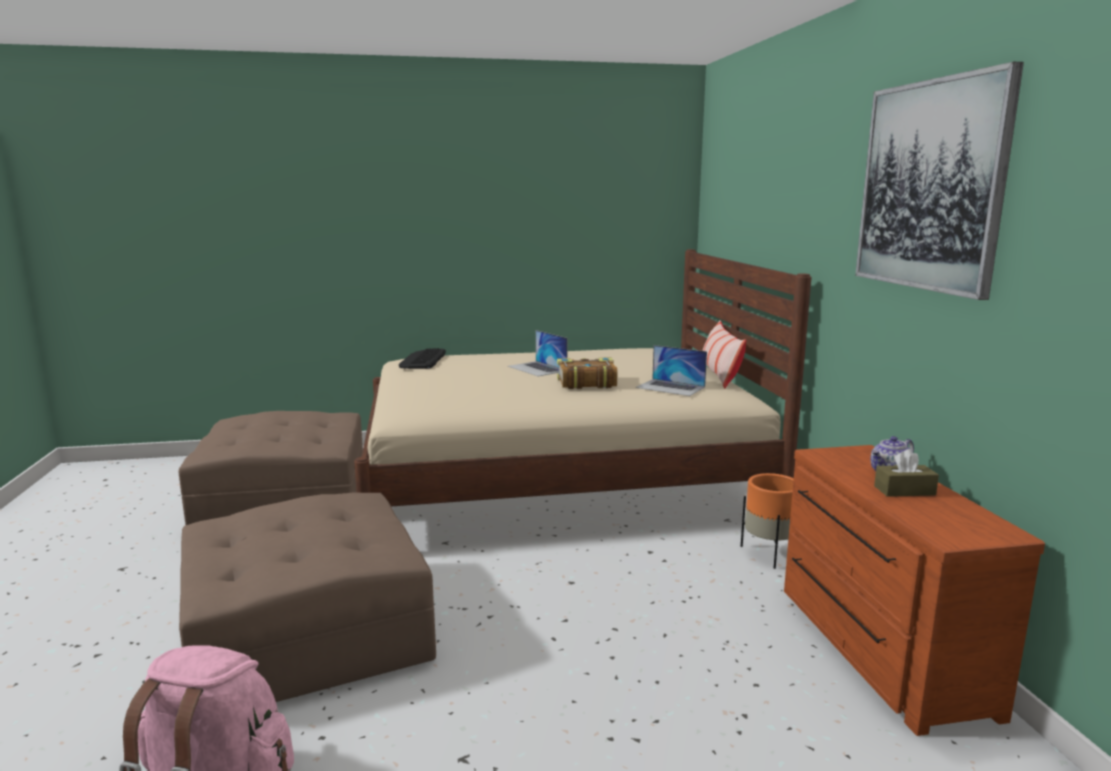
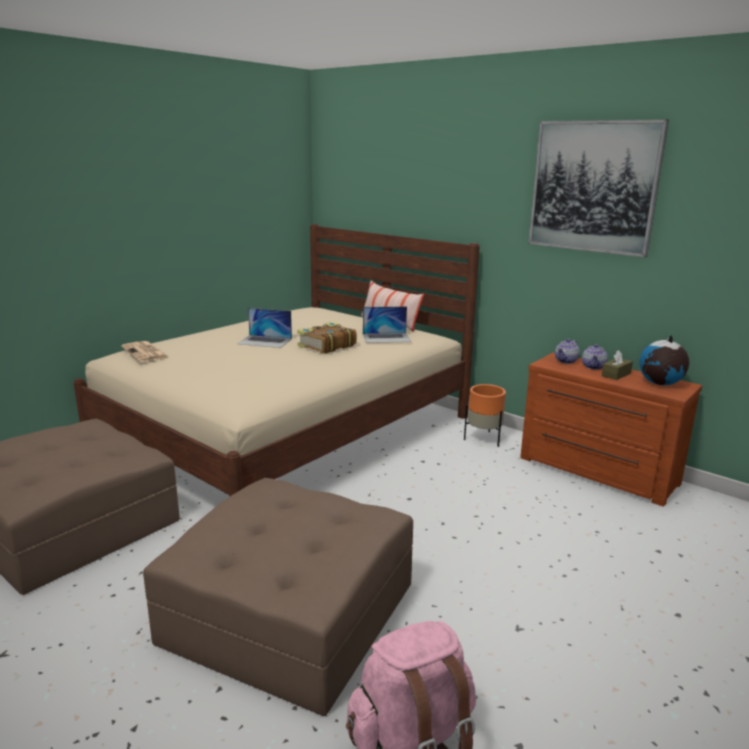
camera: 40 degrees left, 5 degrees up
(422, 360) = (145, 353): keyboard -> newspaper
(862, 458) = (566, 361): none -> teapot
(956, 519) = (660, 384): none -> globe

